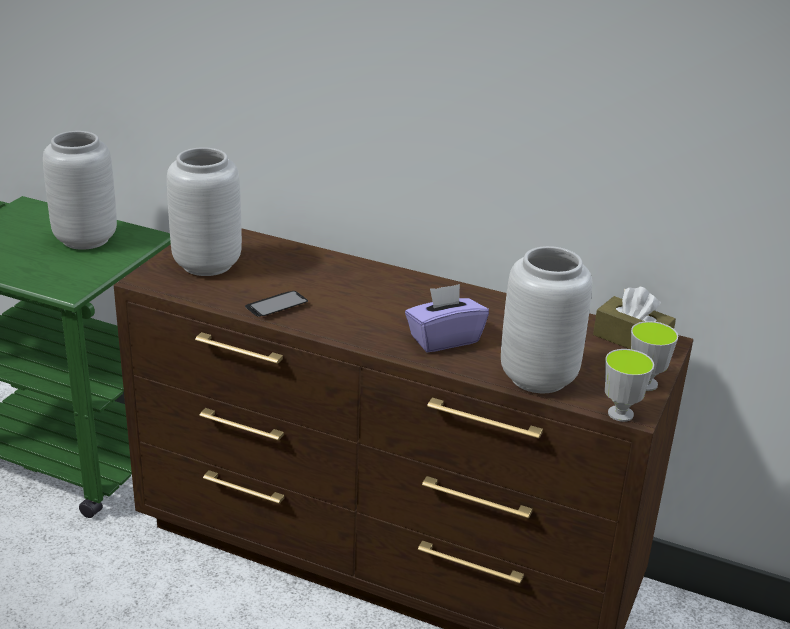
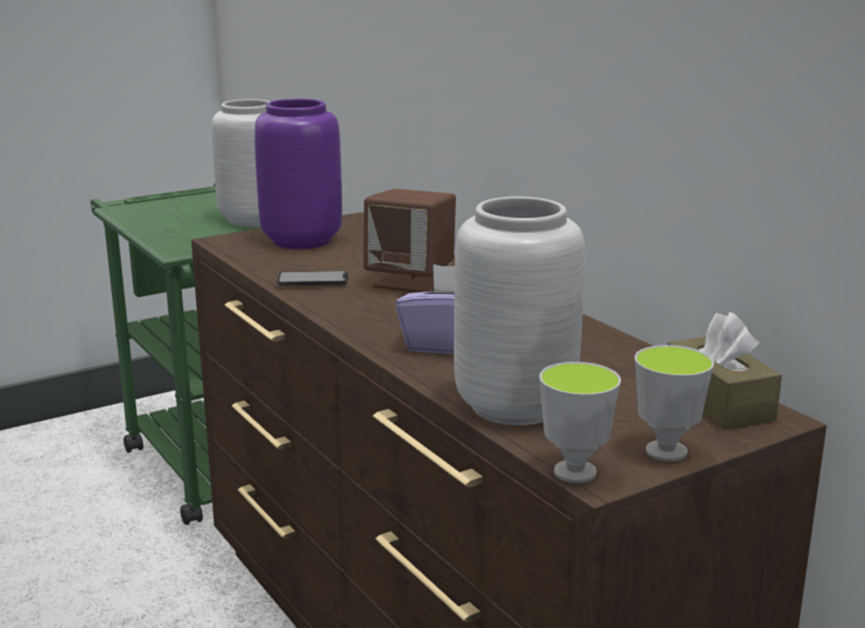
camera: 35 degrees right, 10 degrees down
(206, 265) = (300, 241): grey vase -> purple vase
(344, 287) = (412, 282): none -> brown speaker

